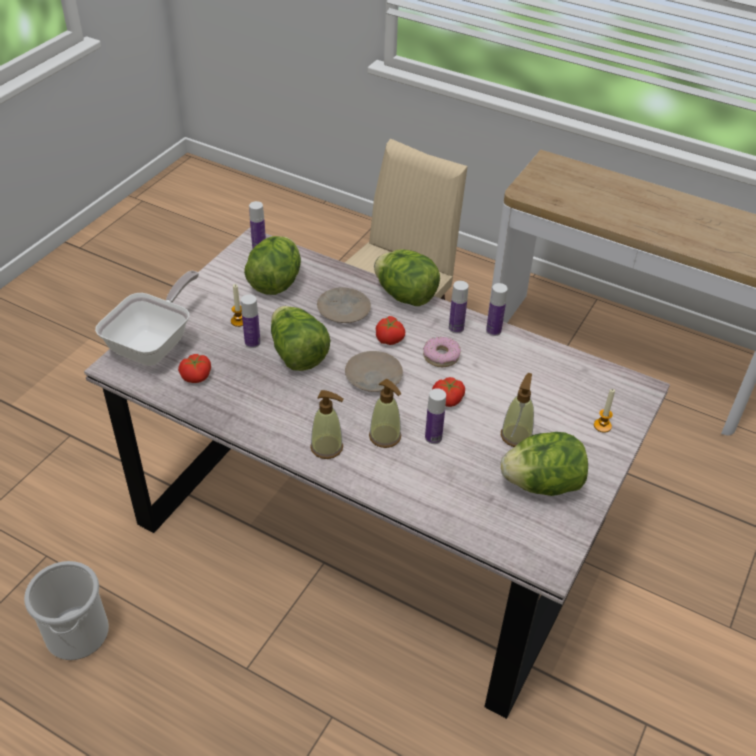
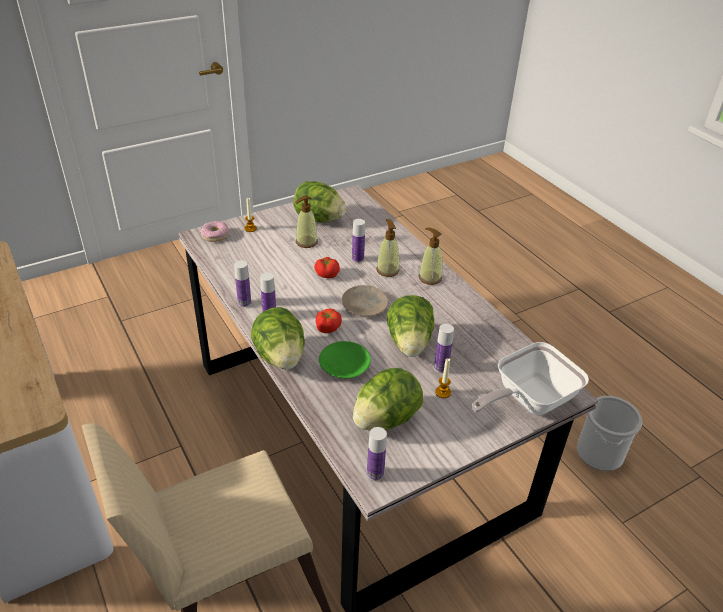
camera: 150 degrees left, 5 degrees down
(197, 376) = (500, 357): tomato -> none
(343, 310) = (344, 365): beige plate -> green plate
(441, 356) = (302, 301): donut -> donut (215, 235)

